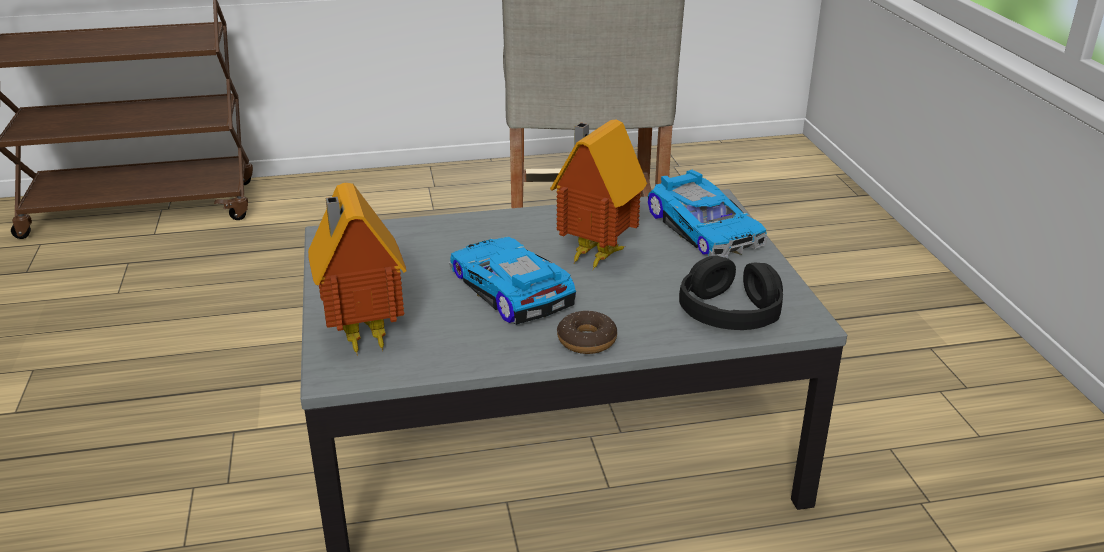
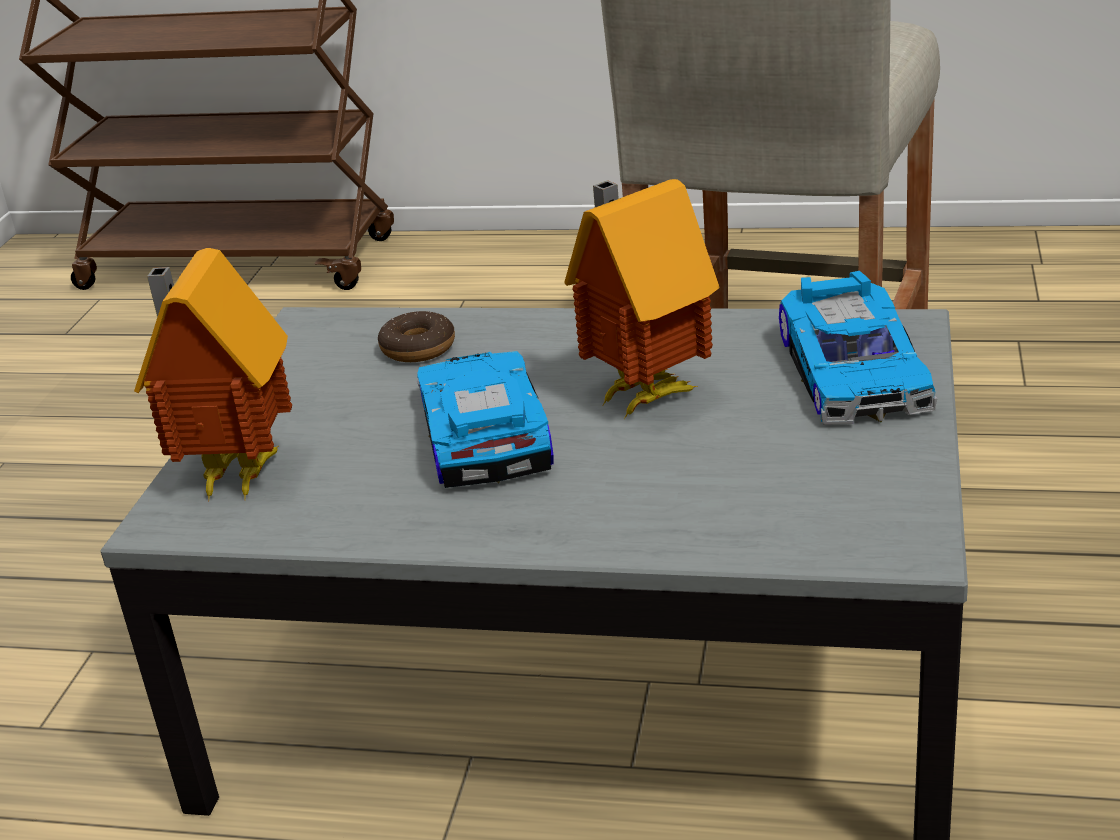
camera: 25 degrees right, 0 degrees up
(587, 340) = (533, 528): donut -> donut (418, 348)
(730, 311) = (792, 514): black headphones -> none

